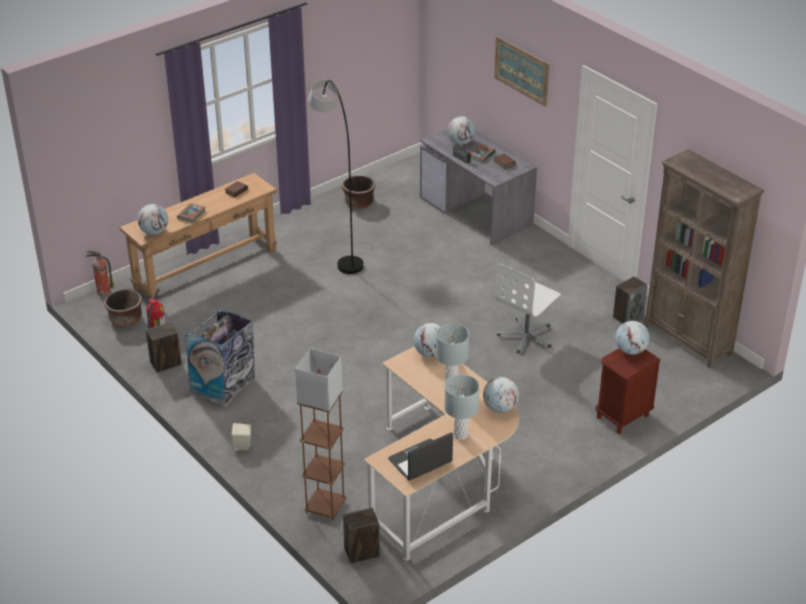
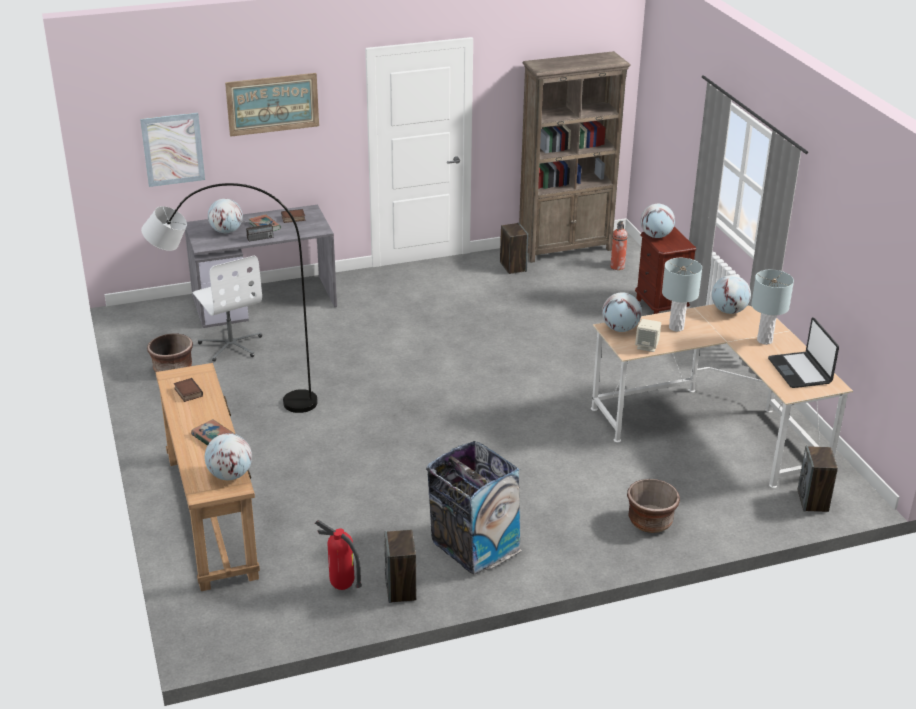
camera: 70 degrees left, 5 degrees down
(102, 291) = (186, 624): fire extinguisher -> fire extinguisher (617, 267)
(125, 319) = (274, 611): brown planter -> brown planter (650, 521)
(242, 445) = (600, 552): beige speaker -> beige speaker (647, 346)
(325, 507) = (733, 511): brown floor lamp -> none
(465, 65) = (173, 149): none -> picture
(526, 336) = (509, 325): white office chair -> white office chair (231, 345)

